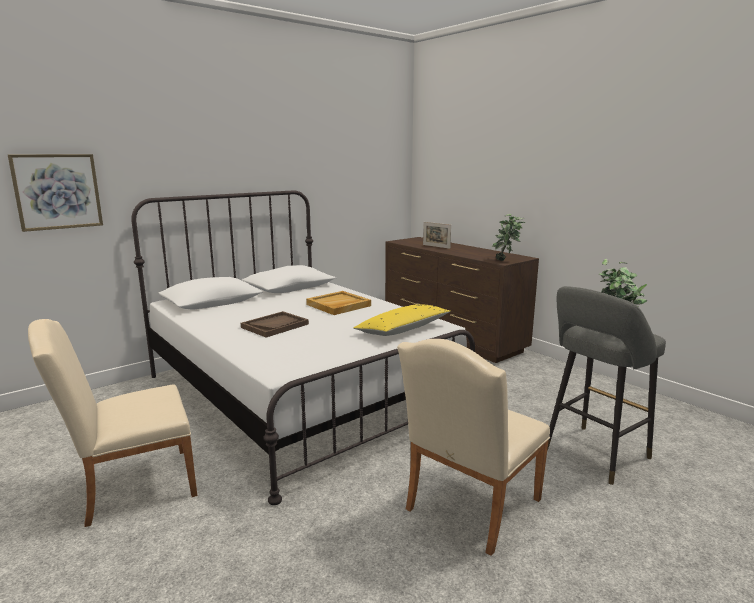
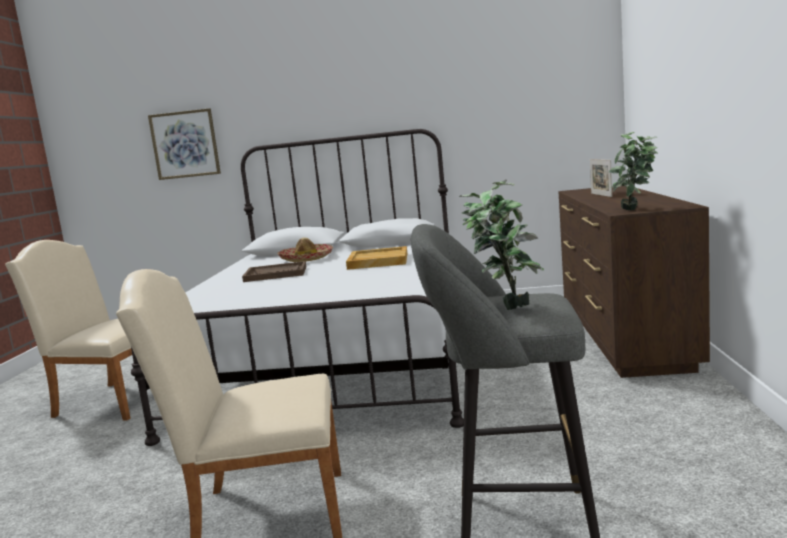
camera: 45 degrees right, 5 degrees down
(257, 308) = (306, 259): none -> hat
(403, 330) = (362, 289): yellow pillow -> none

